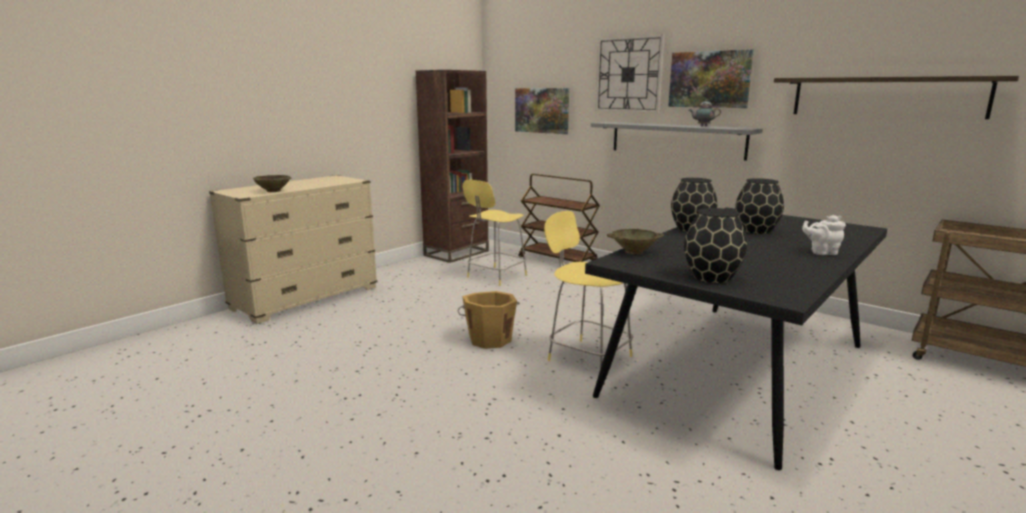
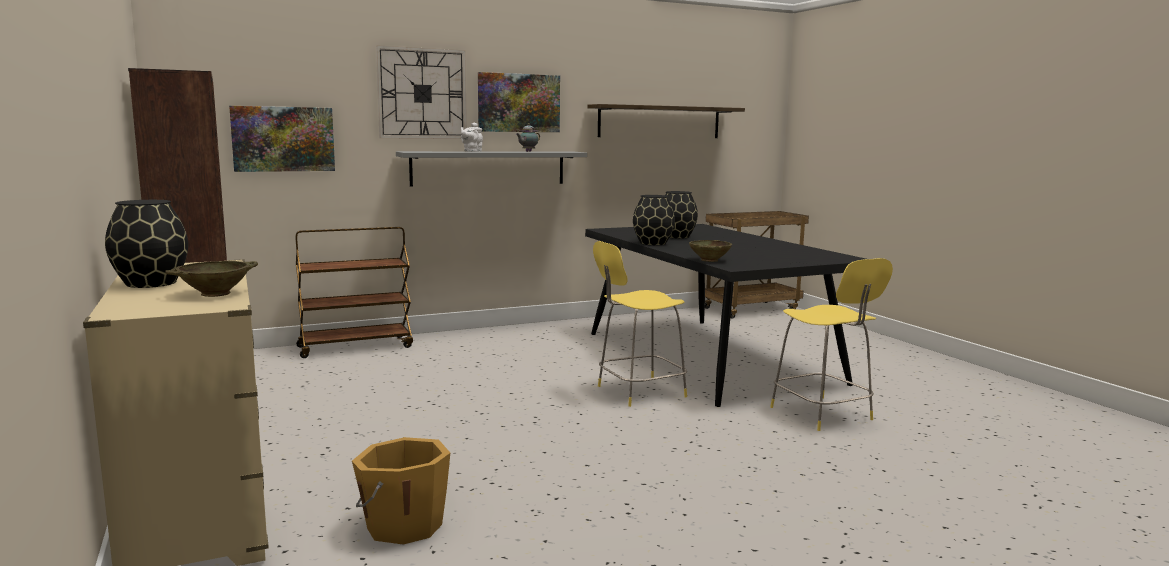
camera: 65 degrees left, 5 degrees down
(490, 339) = (547, 419): orange bucket -> orange bucket (403, 525)
(495, 276) = (350, 381): yellow stool -> yellow stool (823, 414)
(712, 277) = (795, 259): black vase -> black vase (152, 283)
(821, 252) = (752, 239): white teapot -> white teapot (471, 151)

